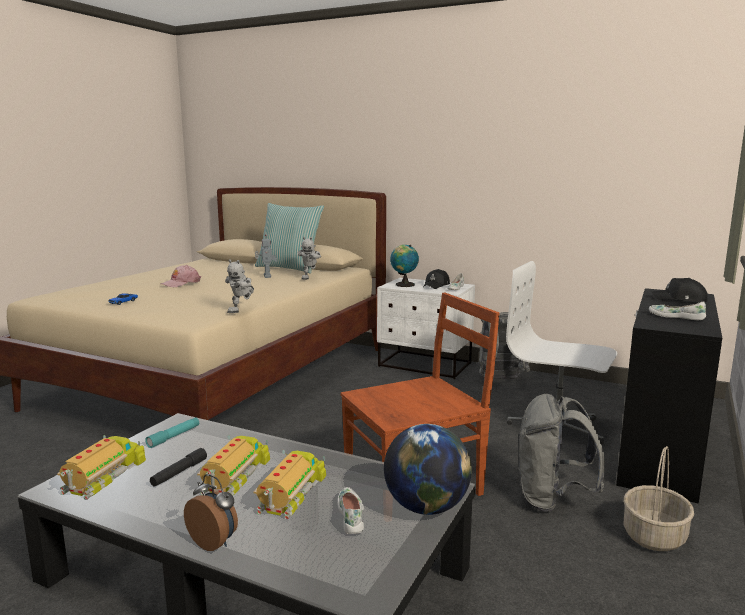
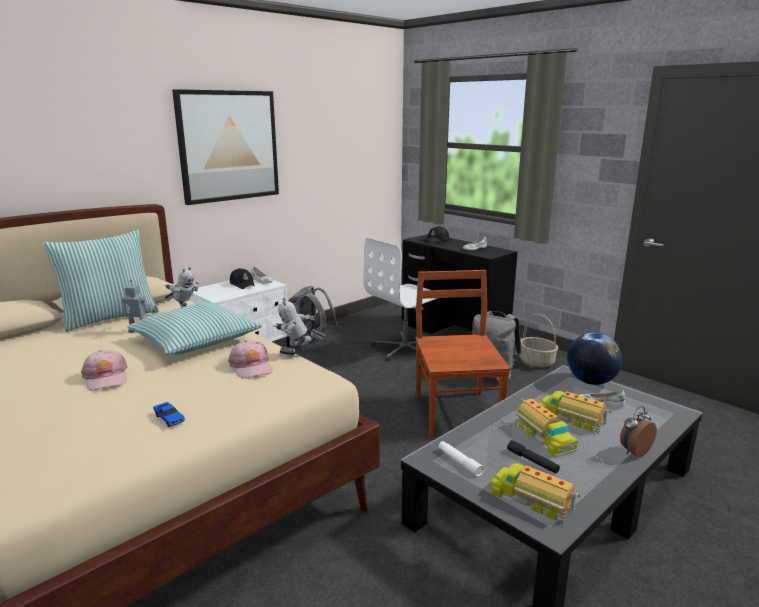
camera: 70 degrees left, 5 degrees up
(174, 436) = (459, 462): turquoise flashlight -> white flashlight
(212, 304) = (251, 367): none -> pink cap
(236, 476) = (543, 437): toy truck -> toy truck turned 150 degrees counterclockwise
(242, 311) = (299, 355): toy robot -> toy robot turned 135 degrees clockwise
(257, 288) = (195, 340): none -> pillow
(403, 285) = (221, 293): globe -> none
(462, 145) = (228, 146): none -> picture

